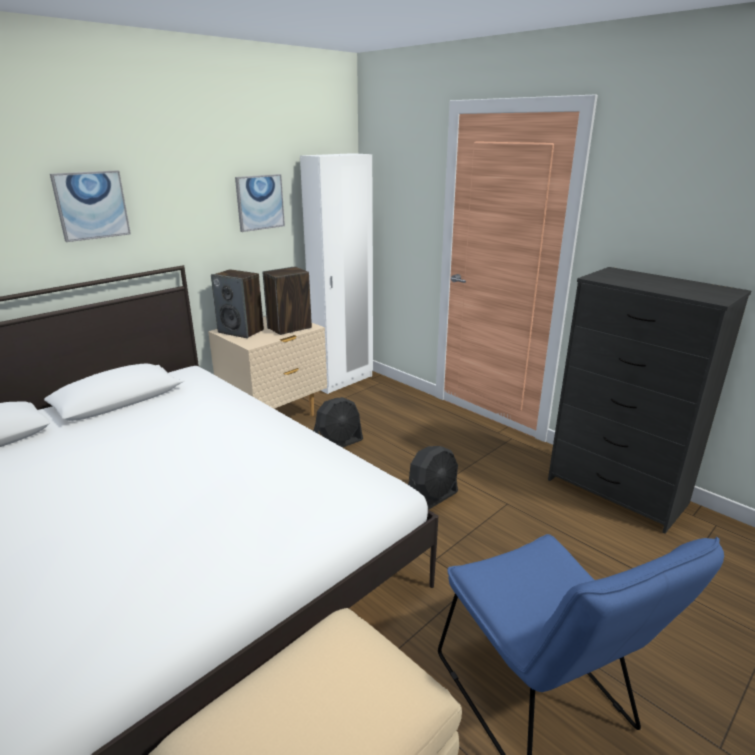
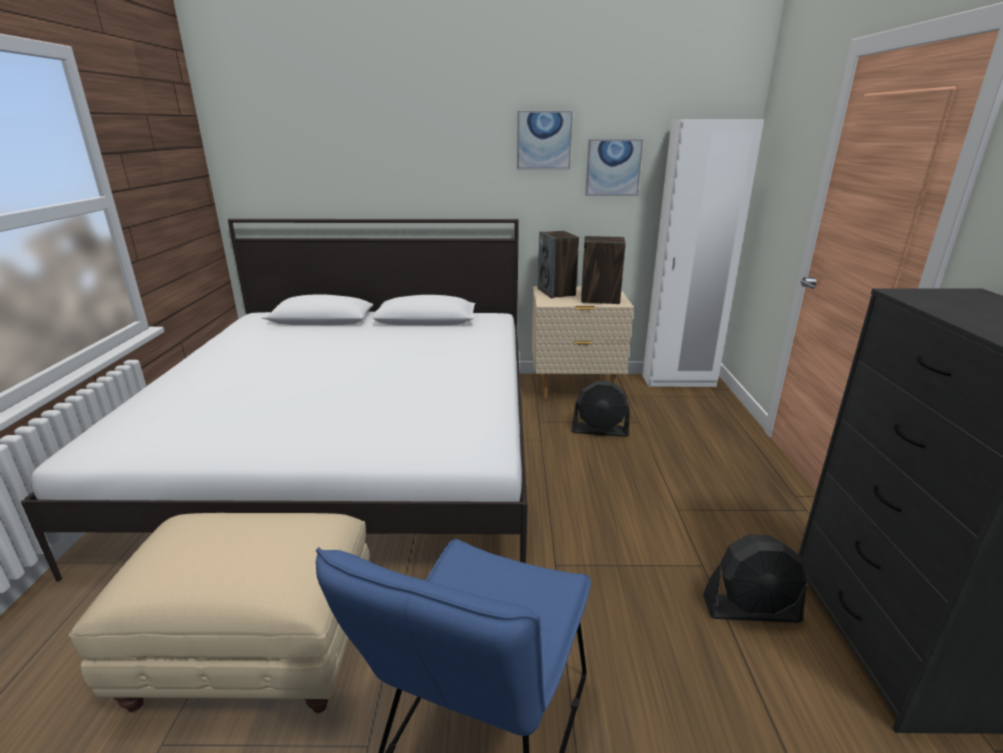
camera: 45 degrees right, 0 degrees up
(91, 205) = (448, 155): picture -> picture (544, 140)
(431, 499) = (623, 516): black fan -> black fan (751, 609)

